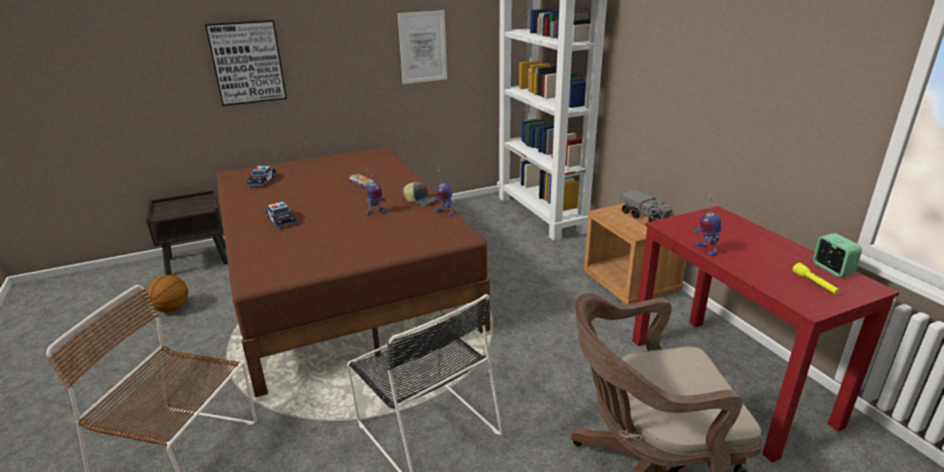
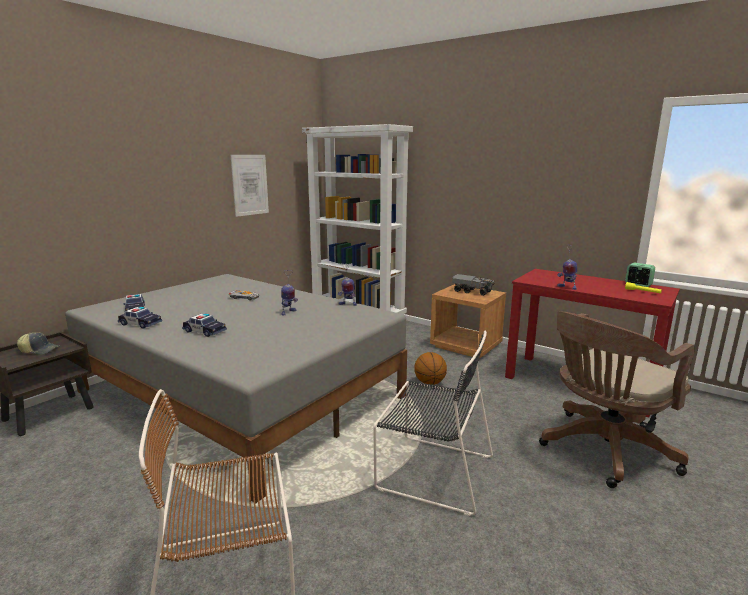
camera: 30 degrees left, 10 degrees down
(172, 309) = (63, 462): basketball -> basketball (429, 383)
(247, 62) = (98, 194): picture -> none
(247, 199) = (140, 324): none -> toy car
(344, 281) = (241, 394): brown bed -> grey bed
(420, 200) = (315, 300): cap -> cap (39, 350)

